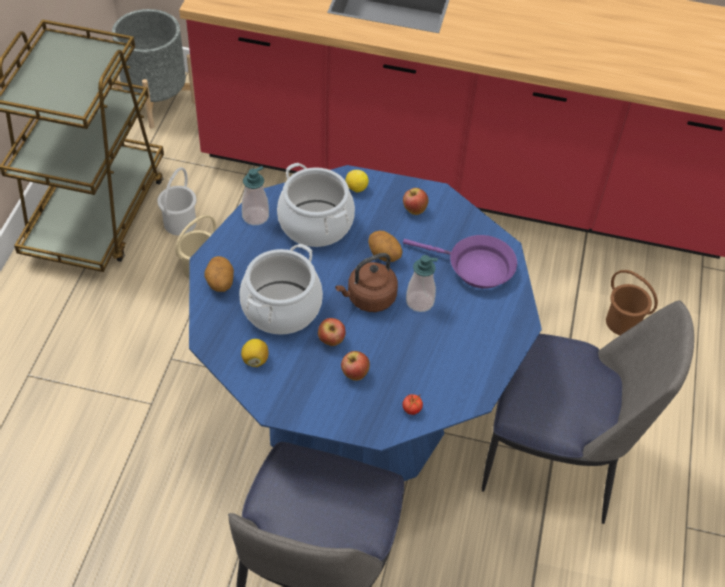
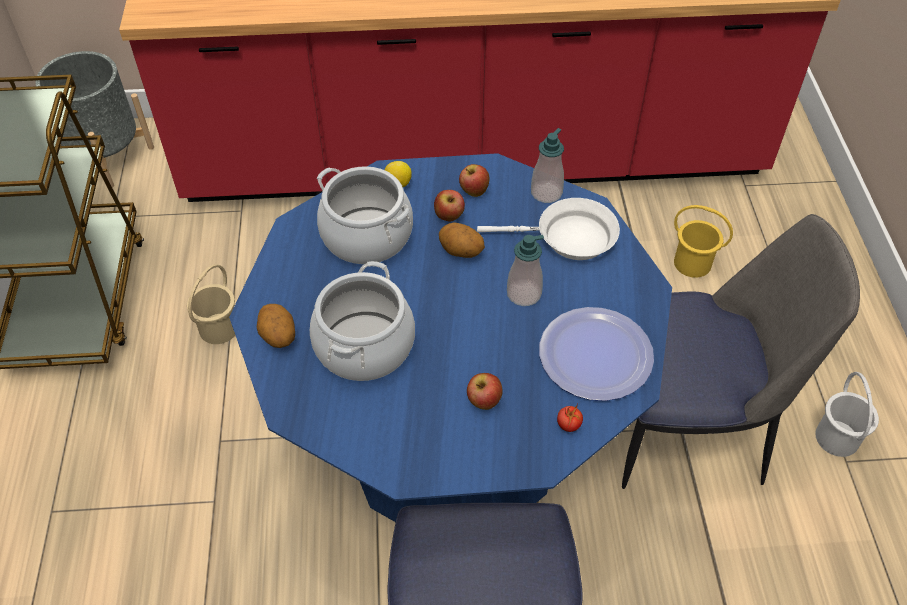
camera: 15 degrees left, 0 degrees up
(180, 223) = (180, 283): white bucket -> white bucket (837, 437)
(255, 216) = (292, 246): soap dispenser -> soap dispenser (546, 193)
(255, 360) = (356, 419): lemon -> none
(331, 341) = (440, 369): apple -> apple (449, 217)
(369, 298) = (463, 306): brown kettle -> none
(455, 364) = (595, 355): none -> plate
(475, 267) = (569, 238): purple frying pan -> white frying pan
(623, 322) = (692, 262): brown bucket -> yellow bucket

